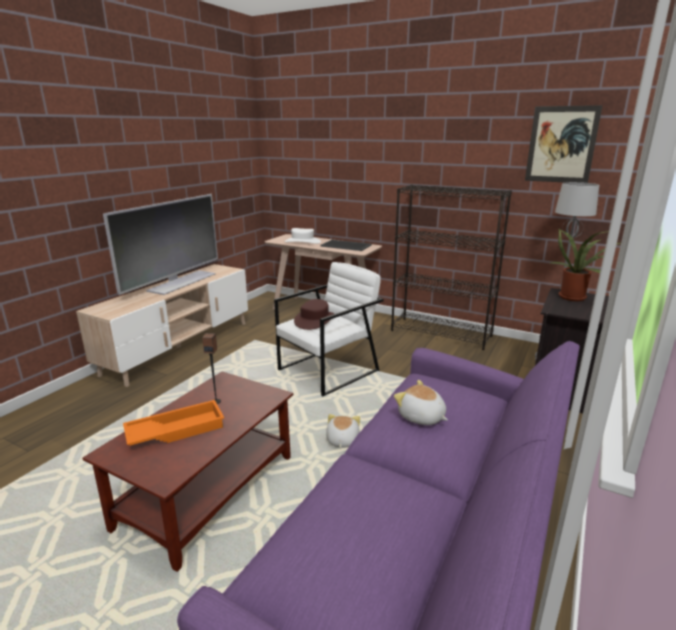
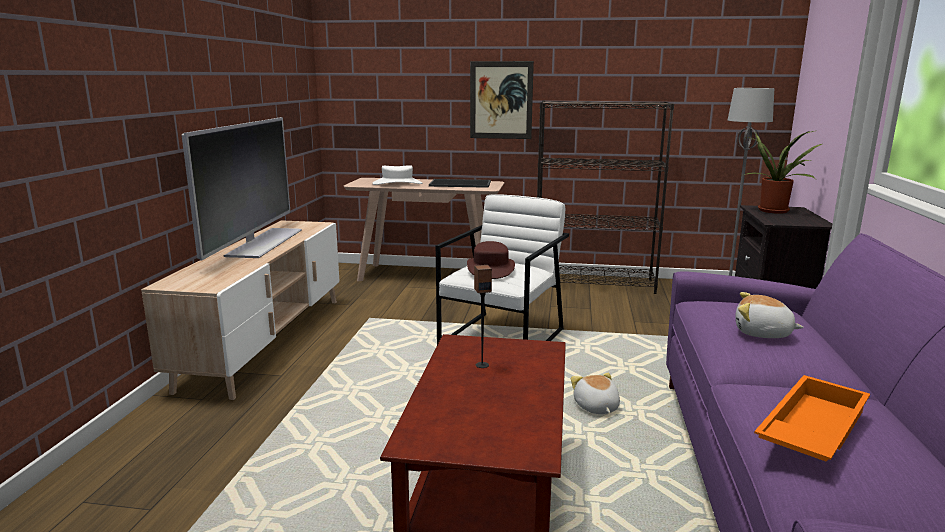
camera: 20 degrees left, 5 degrees down
(176, 429) = (471, 402): orange tray -> orange tray (810, 429)
(561, 145) = (718, 48): picture -> picture (501, 100)

